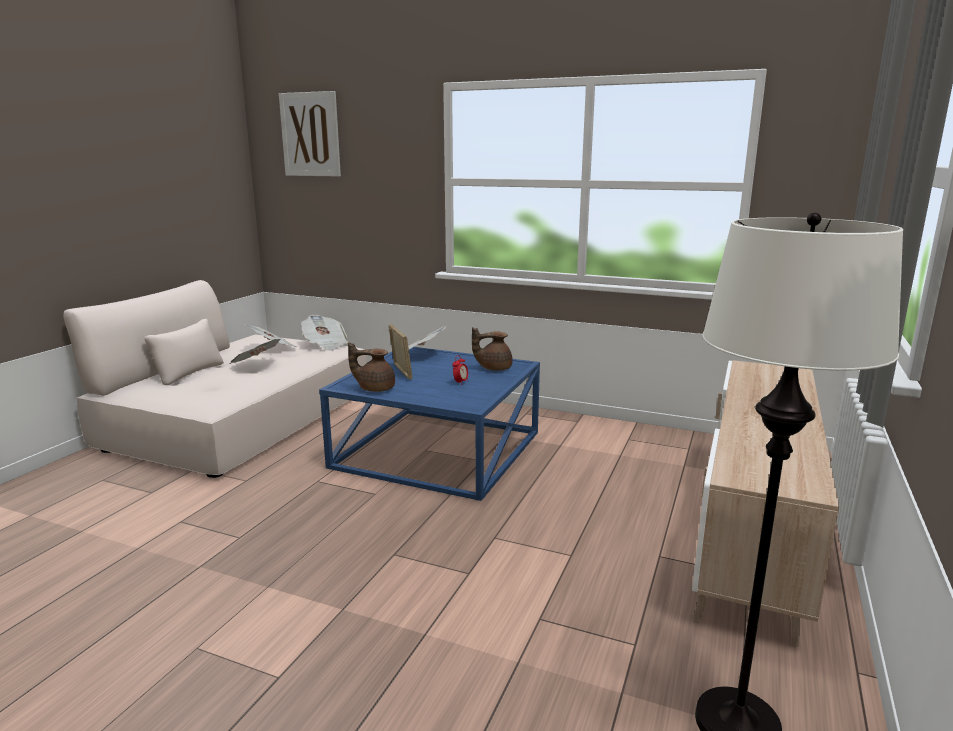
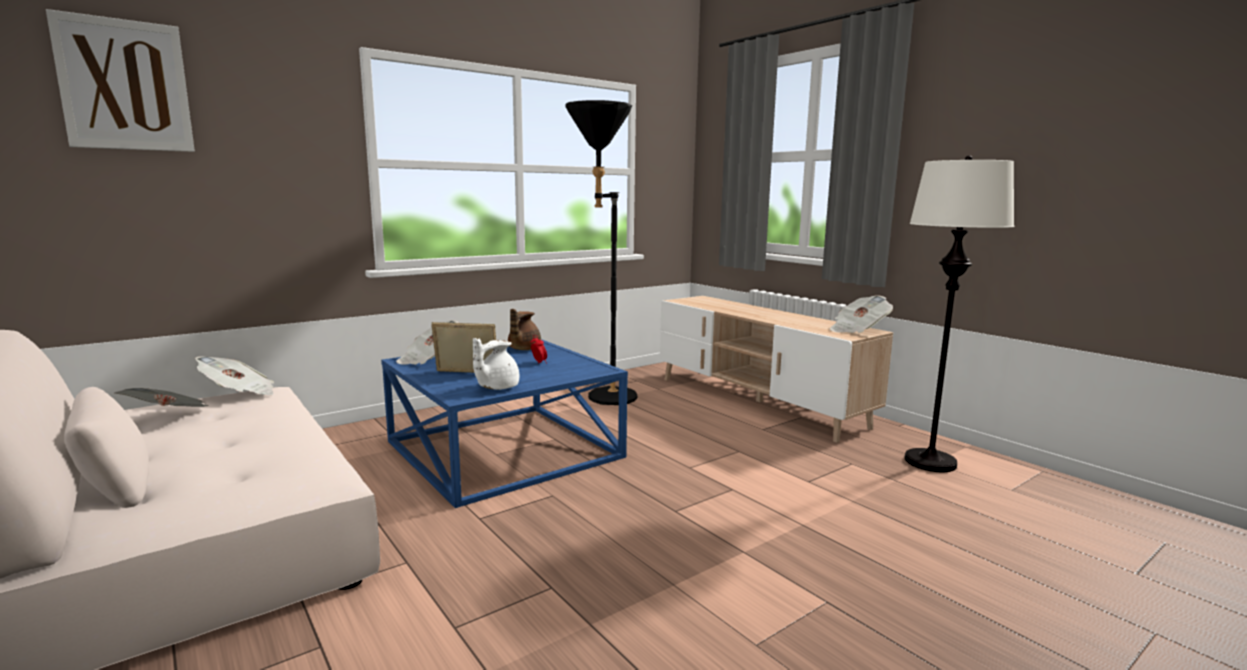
camera: 60 degrees left, 5 degrees down
(256, 364) = (218, 435): newspaper -> newspaper (857, 330)
(375, 388) = (496, 387): brown teapot -> white teapot
(607, 448) = (601, 398): none -> black floor lamp

